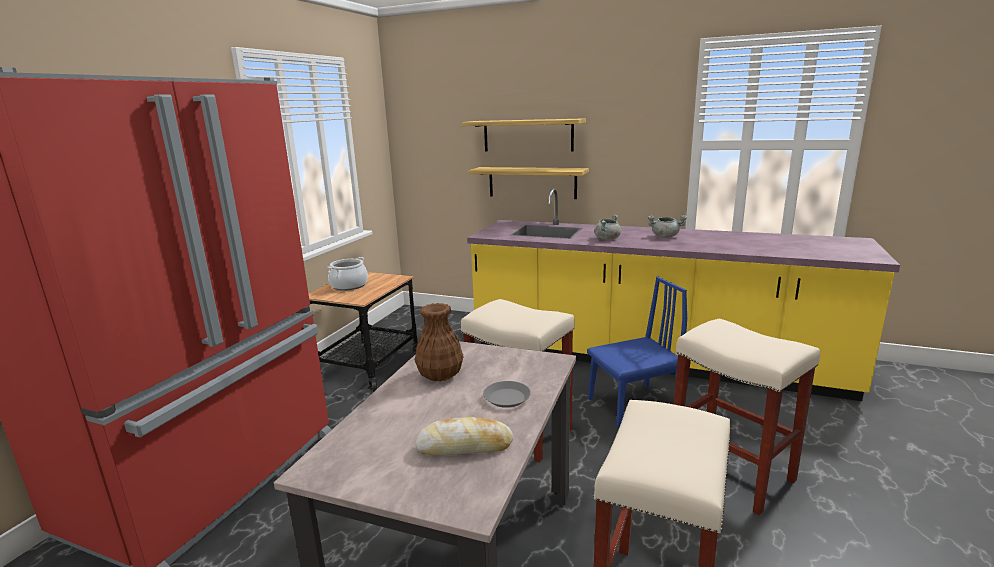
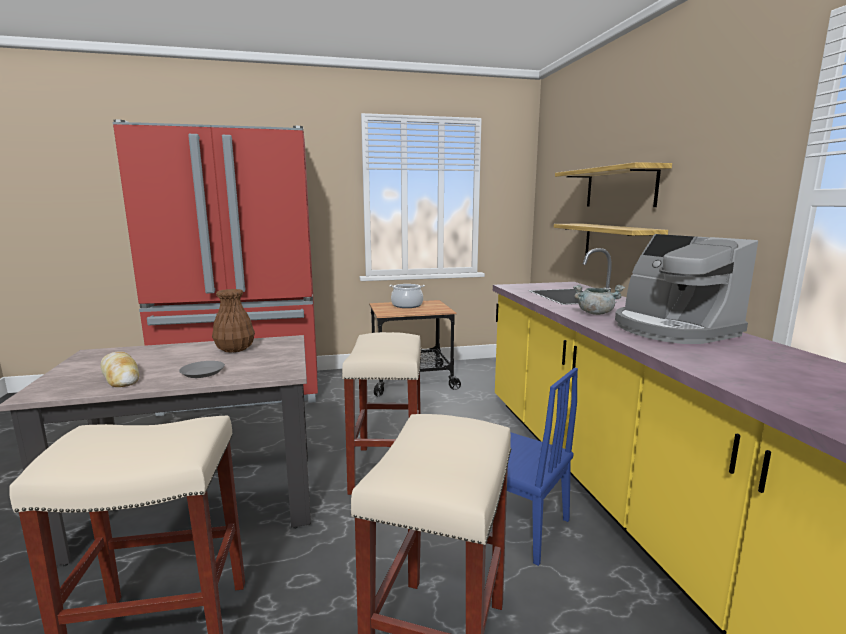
camera: 55 degrees right, 5 degrees down
(665, 236) = (672, 329): grey cooking pot -> coffee machine

